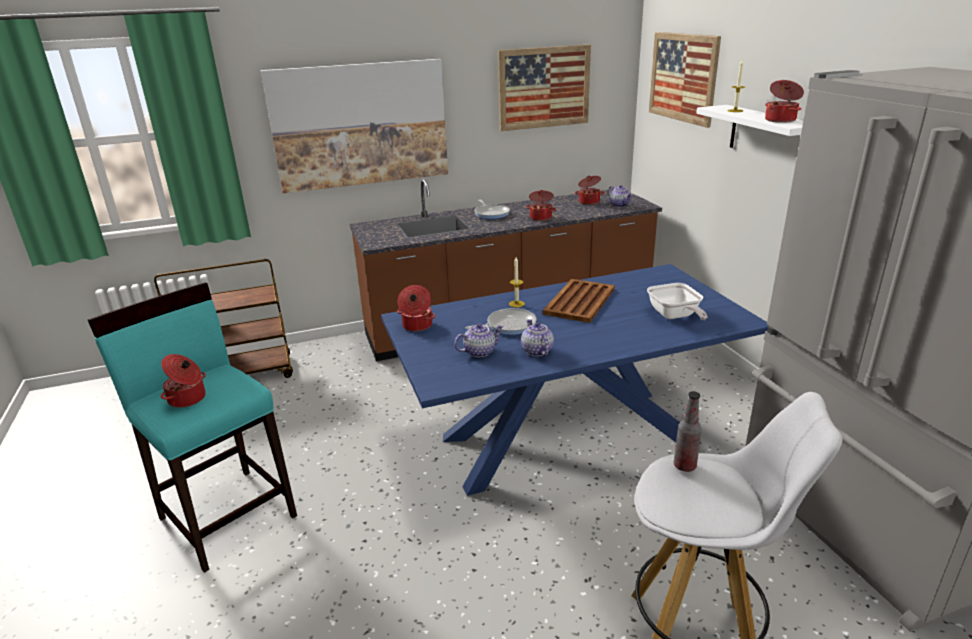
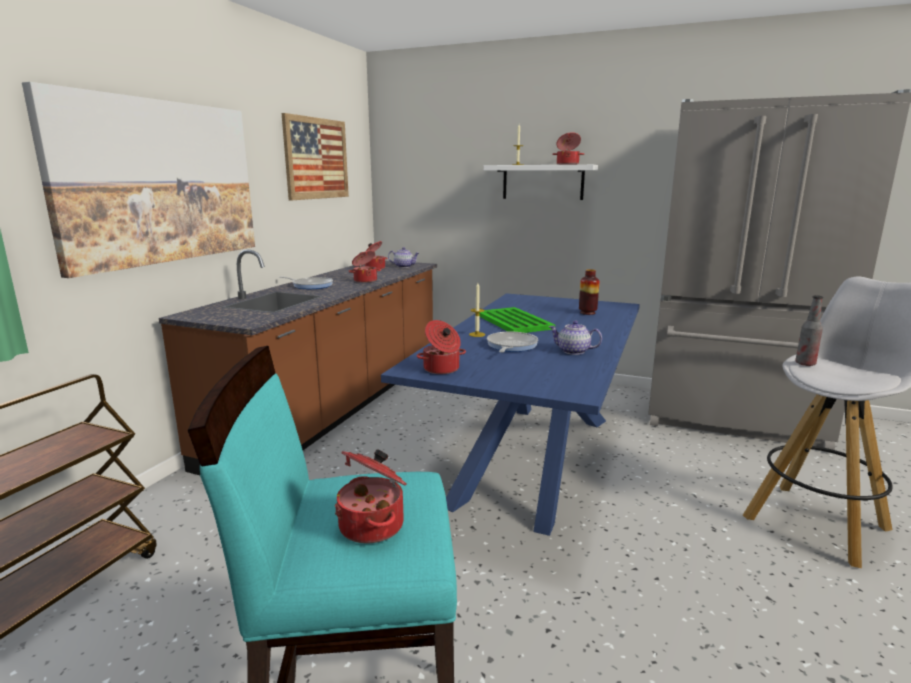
camera: 50 degrees left, 10 degrees down
(480, 351) = (540, 365): teapot -> none
(579, 301) = (514, 322): brown tray -> green tray
(675, 316) = (587, 313): frying pan -> vase
(683, 77) = (435, 150): picture -> none

